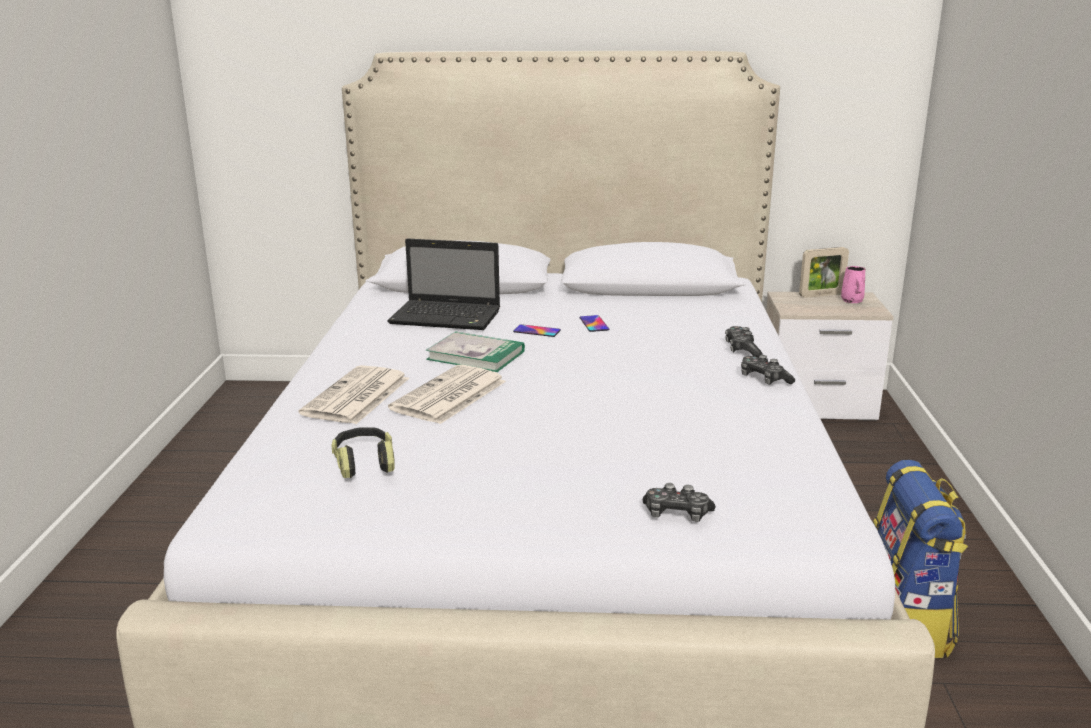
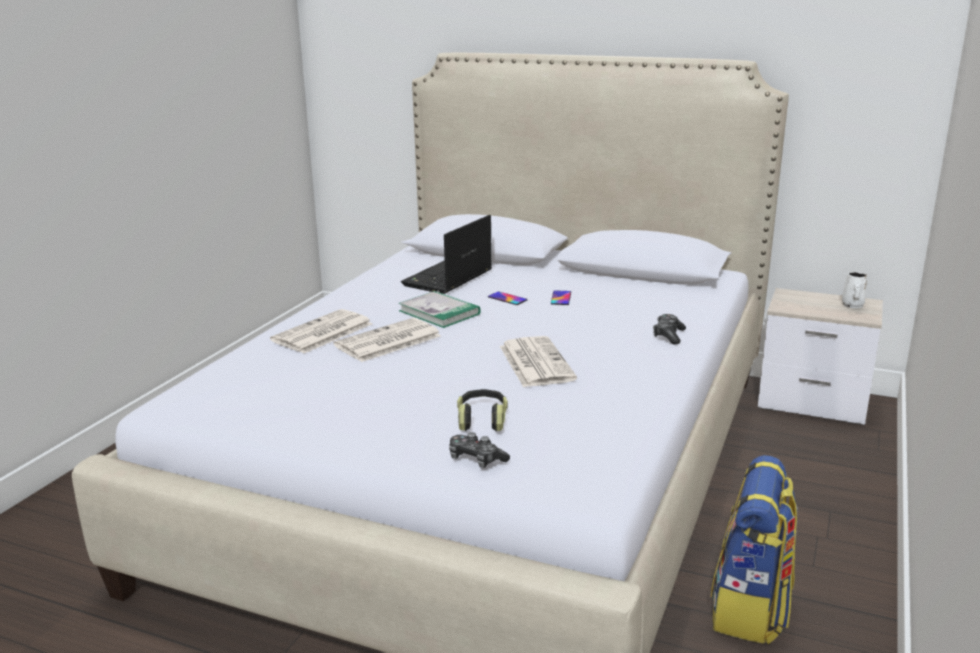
camera: 20 degrees right, 0 degrees up
(364, 463) = (282, 382): headphones -> headphones (482, 420)
(448, 317) = (447, 279): laptop -> laptop turned 90 degrees clockwise
(635, 396) = (535, 362): none -> newspaper
(764, 379) = (661, 363): game controller -> none
(821, 295) = (826, 297): picture frame -> none
(852, 301) = (852, 306): pink mug -> white mug

